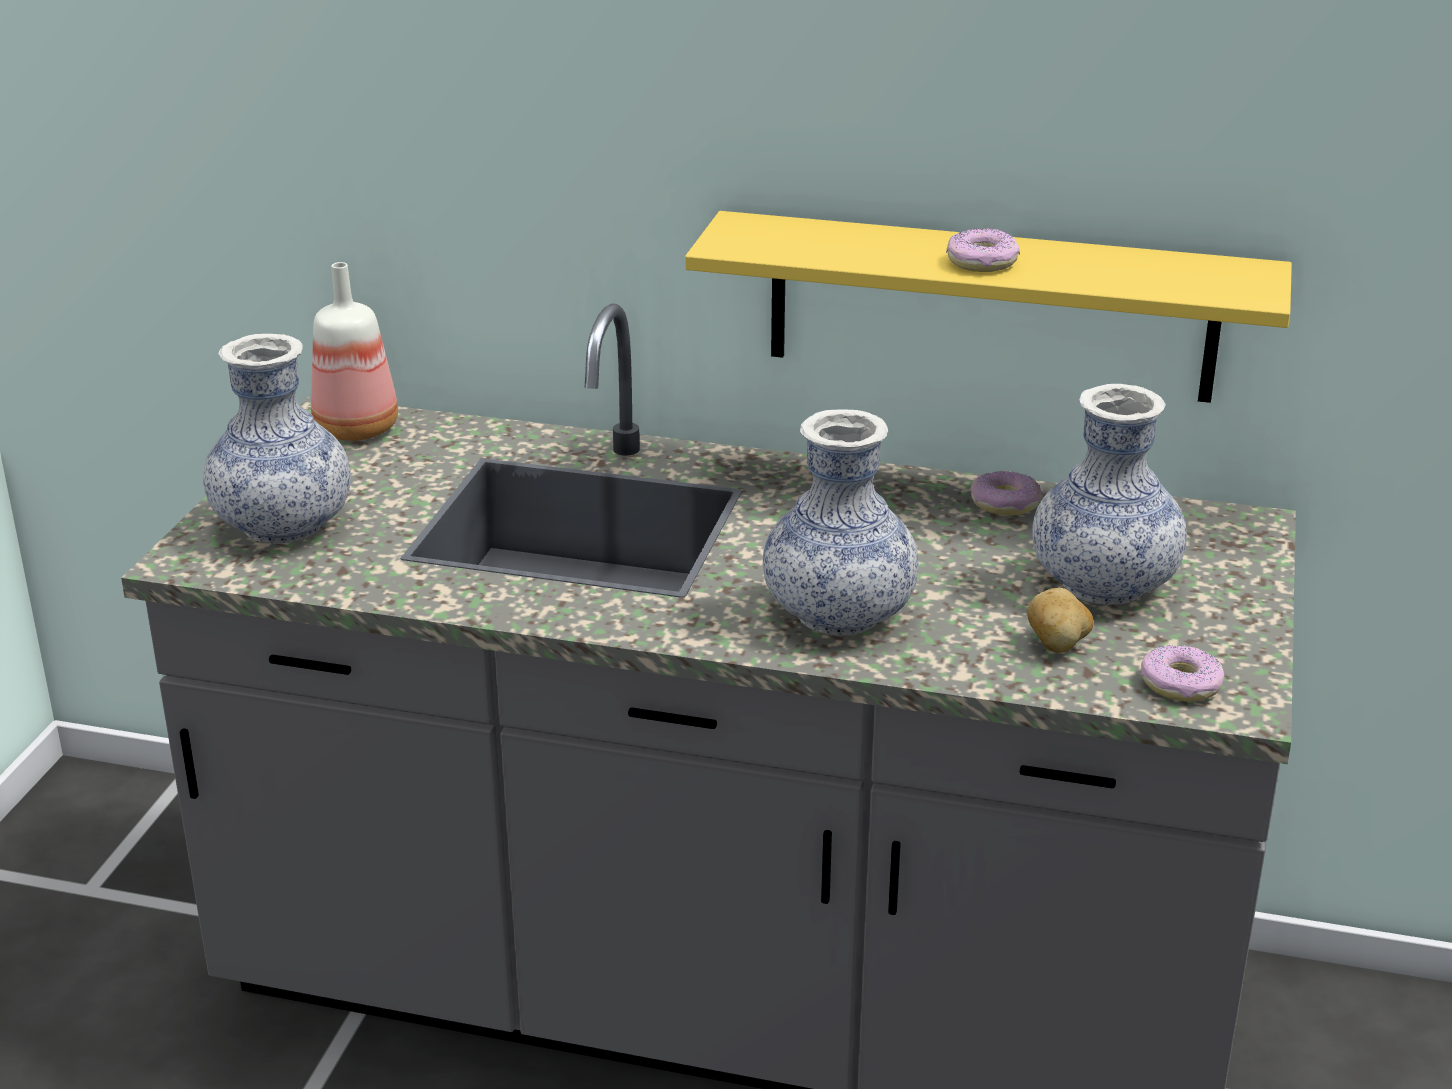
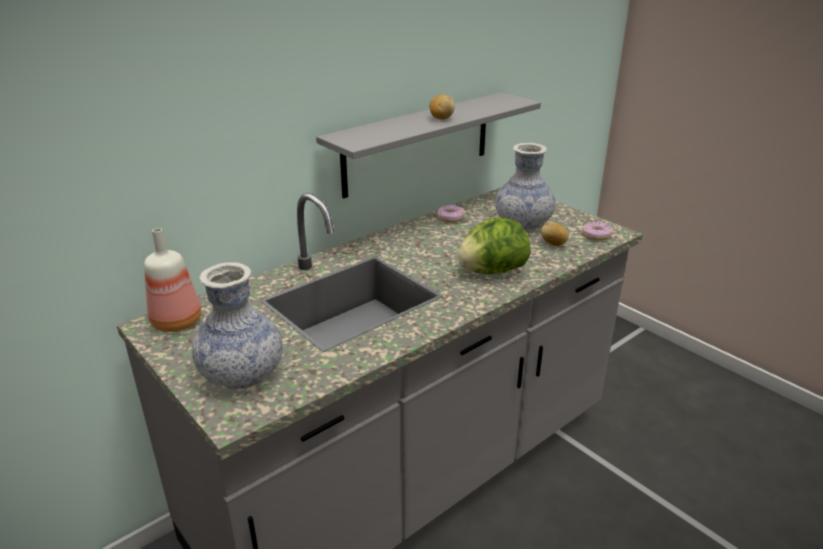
camera: 55 degrees left, 0 degrees up
(838, 614) = (492, 271): vase -> lettuce
(982, 262) = (441, 118): donut -> potato
(991, 307) = (418, 143): yellow shelf -> grey shelf

